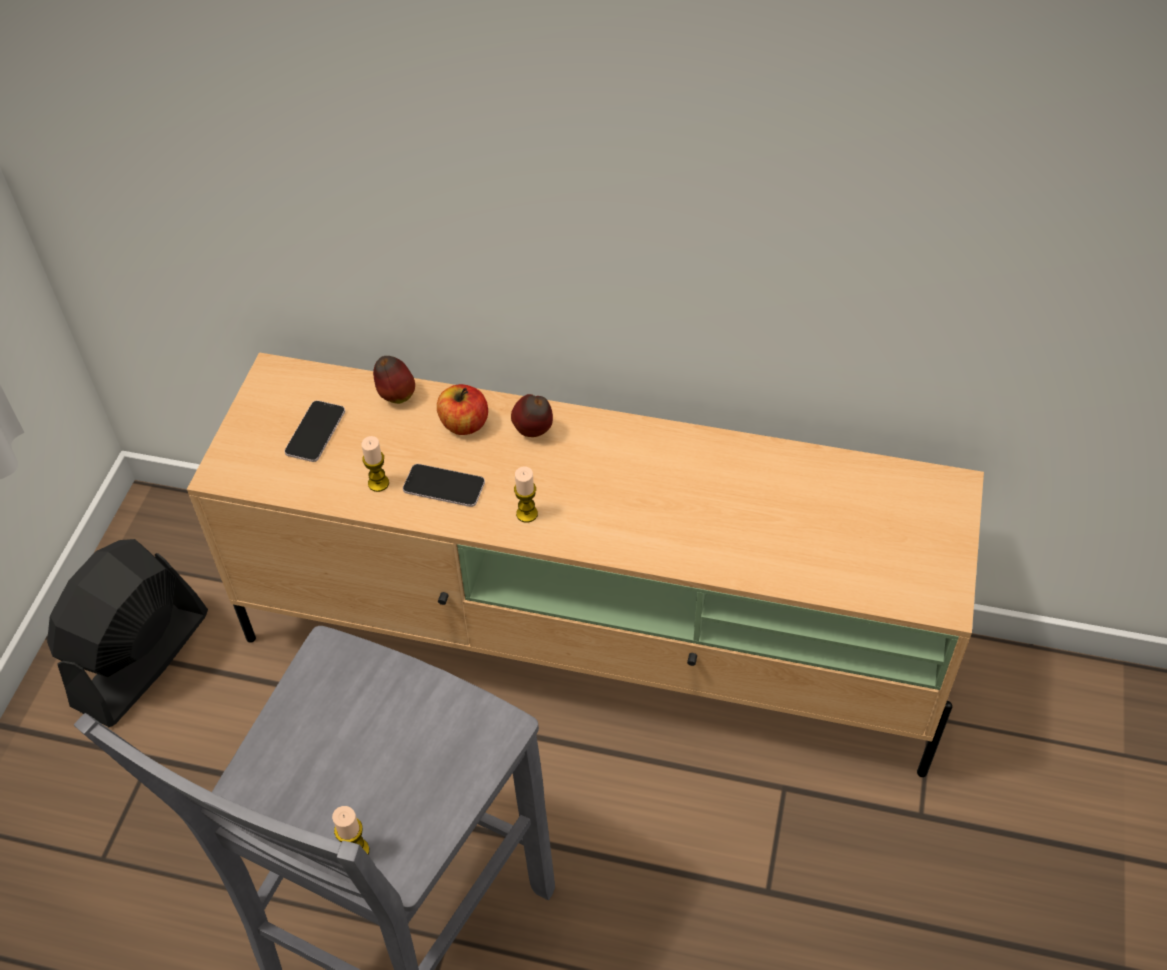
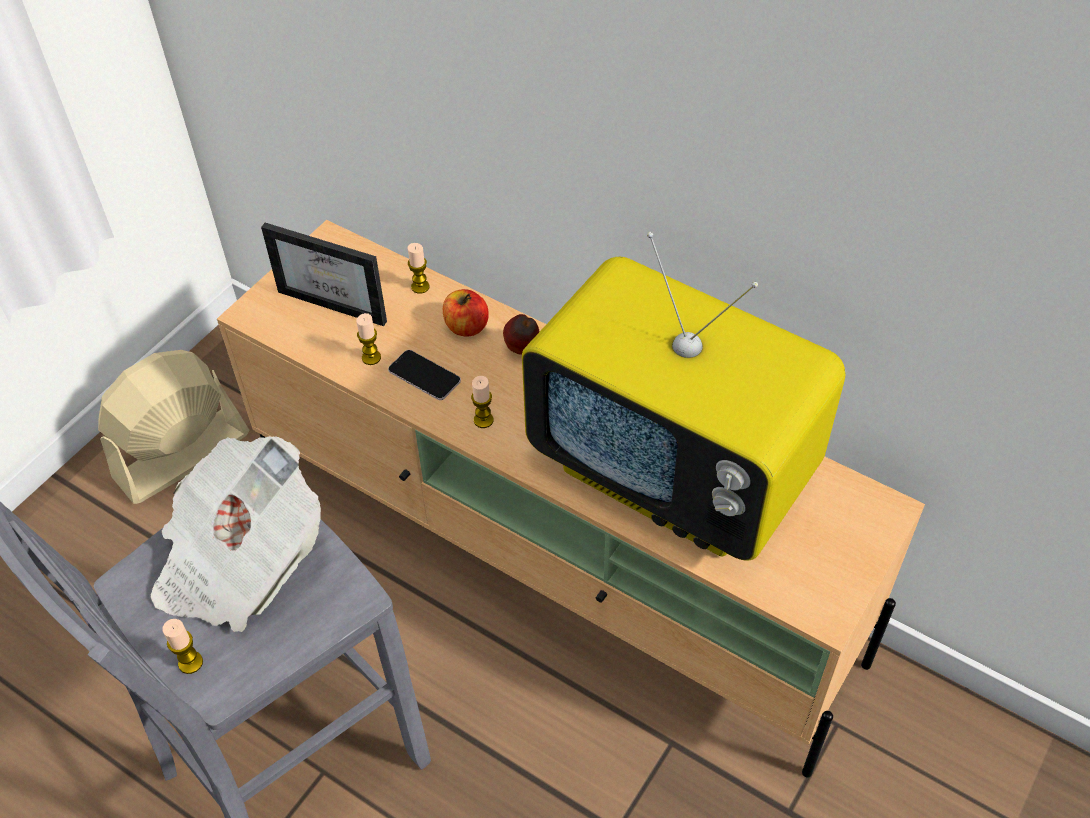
camera: 20 degrees right, 0 degrees up
(141, 659) = (181, 456): black fan -> beige fan
(315, 432) = (340, 299): phone -> picture frame
(356, 730) = (239, 560): none -> newspaper
(396, 396) = (420, 287): apple -> candle
(742, 511) = (675, 474): none -> television

